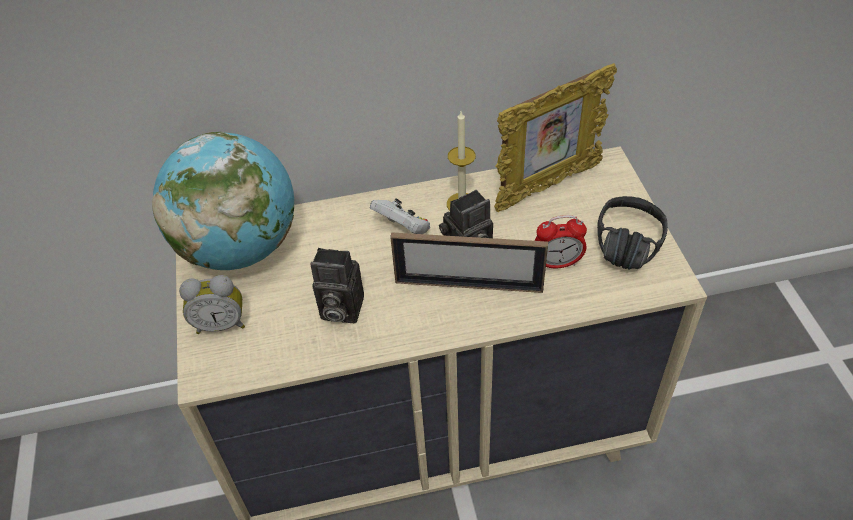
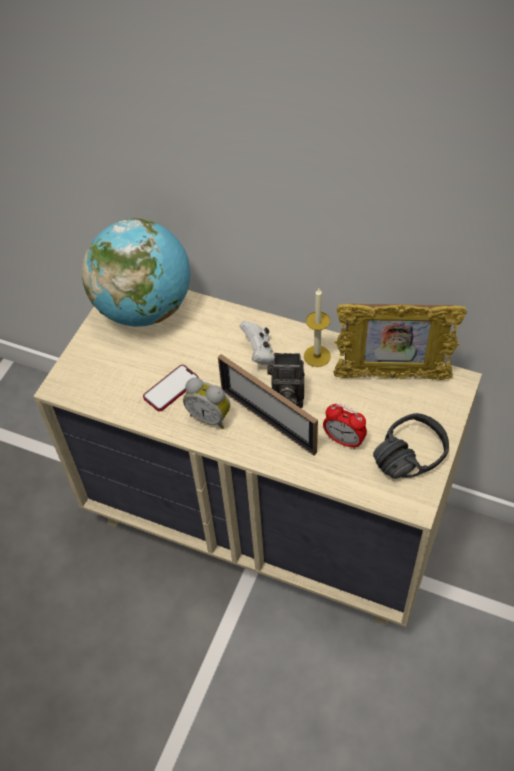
camera: 35 degrees right, 5 degrees up
(221, 323) = (94, 357): alarm clock -> alarm clock (210, 416)
(339, 309) = (171, 389): camera -> phone

